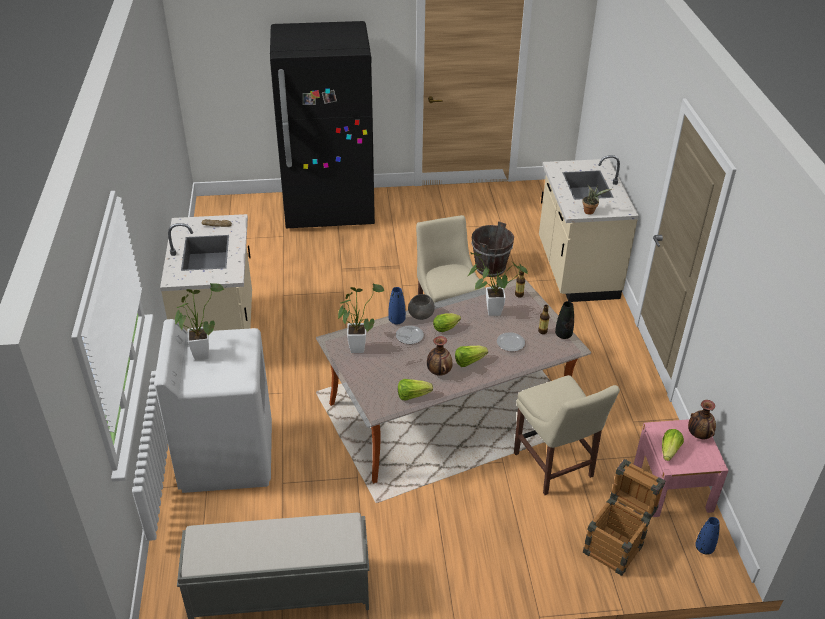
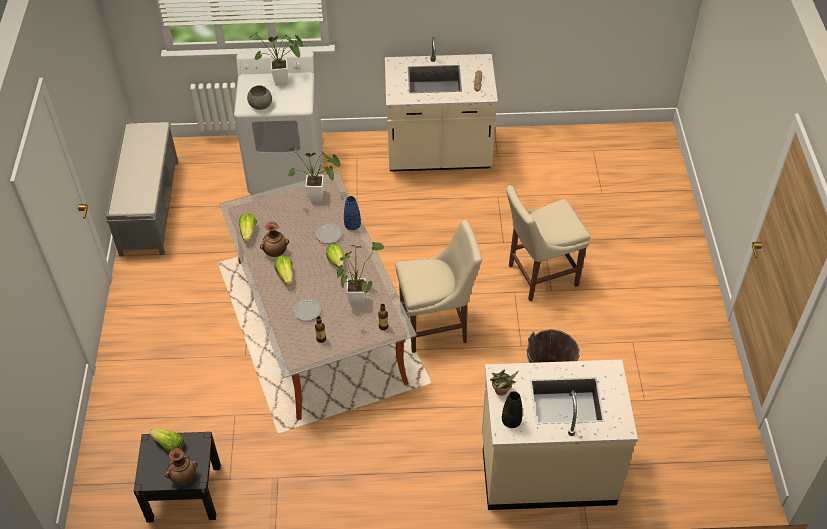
camera: 95 degrees right, 10 degrees up
(329, 210) = (658, 230): black fridge -> none
(421, 314) = (359, 244): grey bowl -> grey bowl (261, 105)
(555, 467) = (230, 396): beige chair -> beige chair (539, 276)
(563, 335) = (312, 356): black vase -> black vase (511, 421)
(616, 544) = (132, 430): crate -> none
(672, 487) = (184, 492): pink nightstand -> black nightstand
(704, 548) = (108, 501): blue vase -> none

